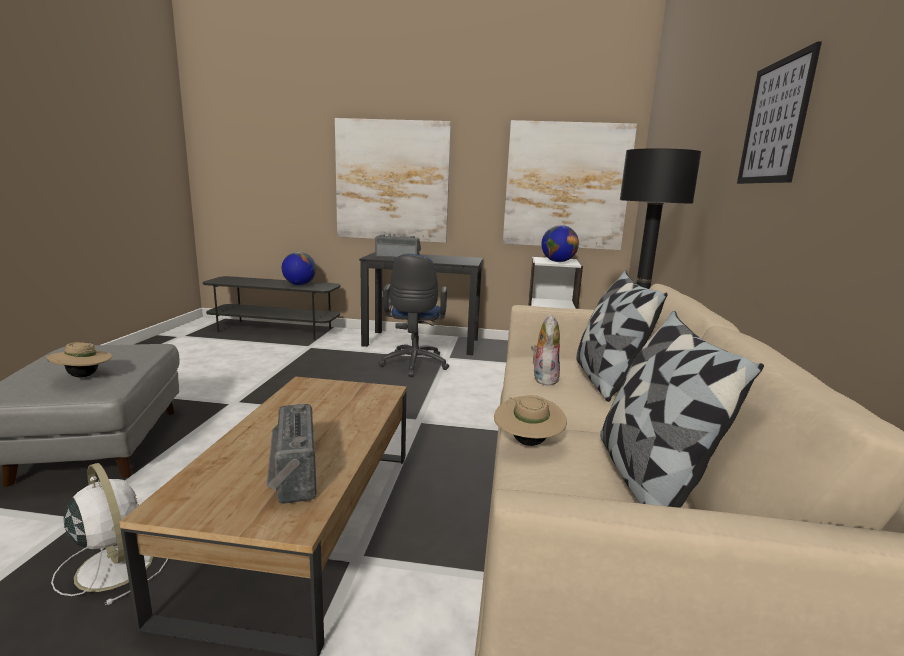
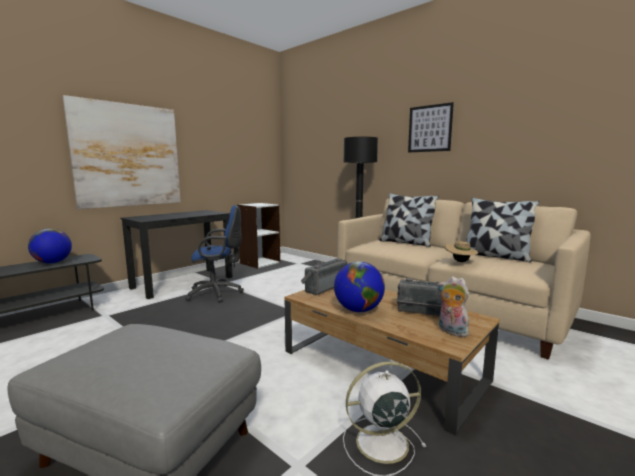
camera: 55 degrees left, 5 degrees down
(84, 376) = (194, 355): beige hat -> none
(398, 257) = (162, 217): radio -> radio (324, 287)
(413, 365) = (217, 293): blue office chair -> blue office chair turned 45 degrees counterclockwise
(543, 378) = (396, 248): plush toy -> plush toy (451, 331)
(558, 261) = (262, 204): globe -> globe (358, 310)
(566, 186) = (248, 158): picture -> none

